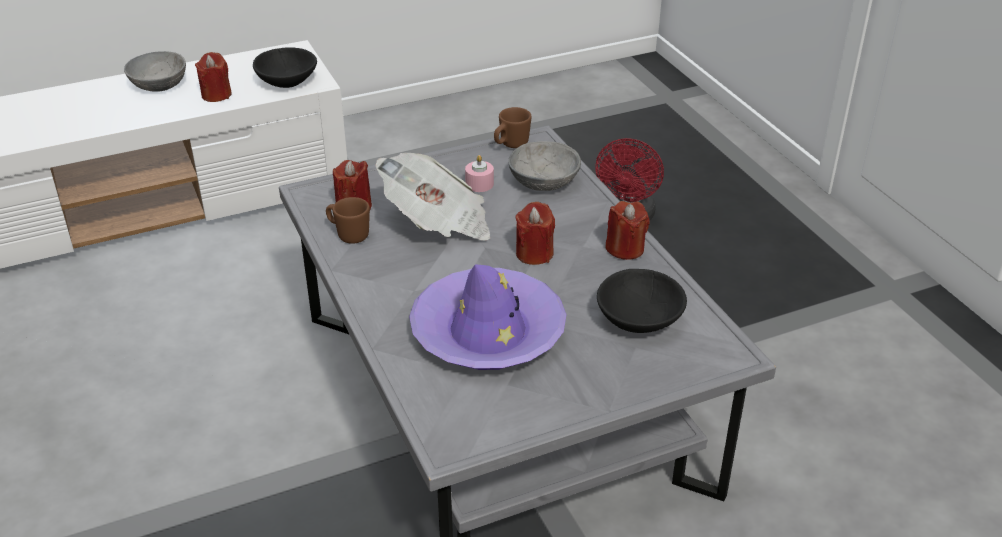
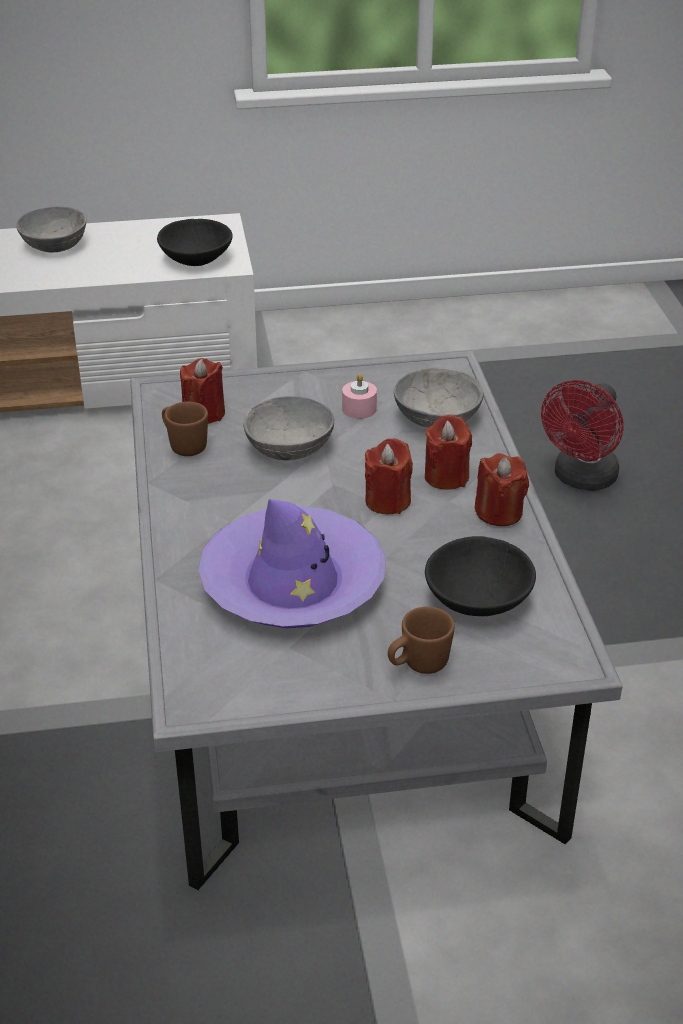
camera: 15 degrees right, 0 degrees up
(216, 95) = (112, 264): red candle -> red candle (446, 477)
(438, 223) = (291, 447): newspaper -> grey bowl
(510, 145) = (416, 368): brown mug -> brown mug (418, 665)

